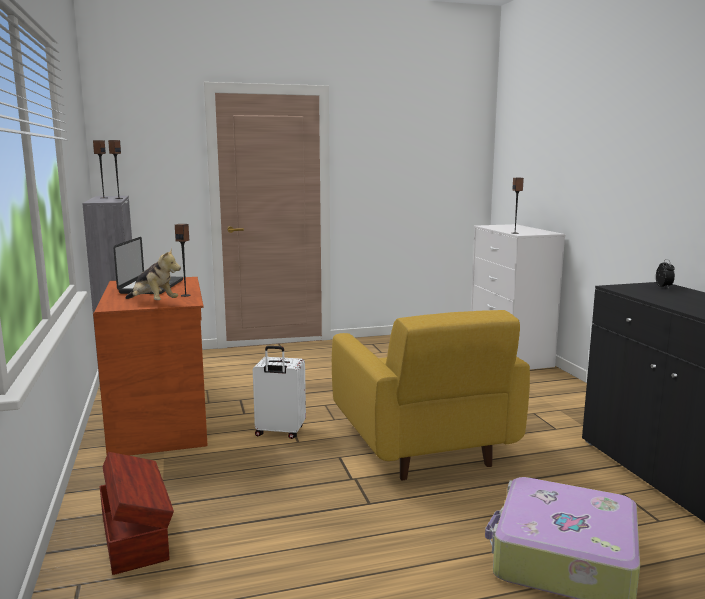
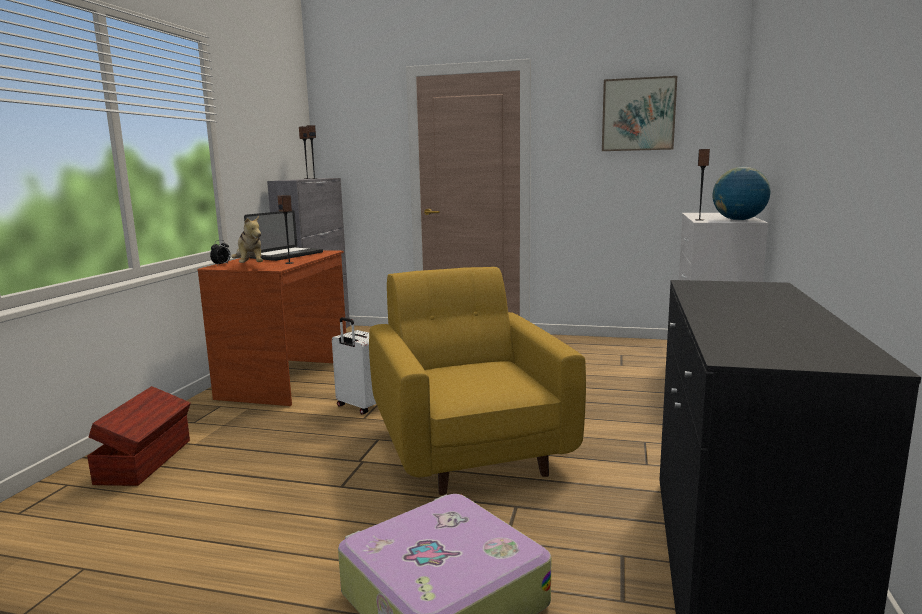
camera: 30 degrees right, 0 degrees up
(419, 141) = (638, 114): none -> picture
(422, 445) = (469, 447): yellow armchair -> yellow armchair turned 150 degrees clockwise
(540, 232) = (738, 220): none -> globe
(664, 287) = (764, 288): alarm clock -> alarm clock (221, 265)

